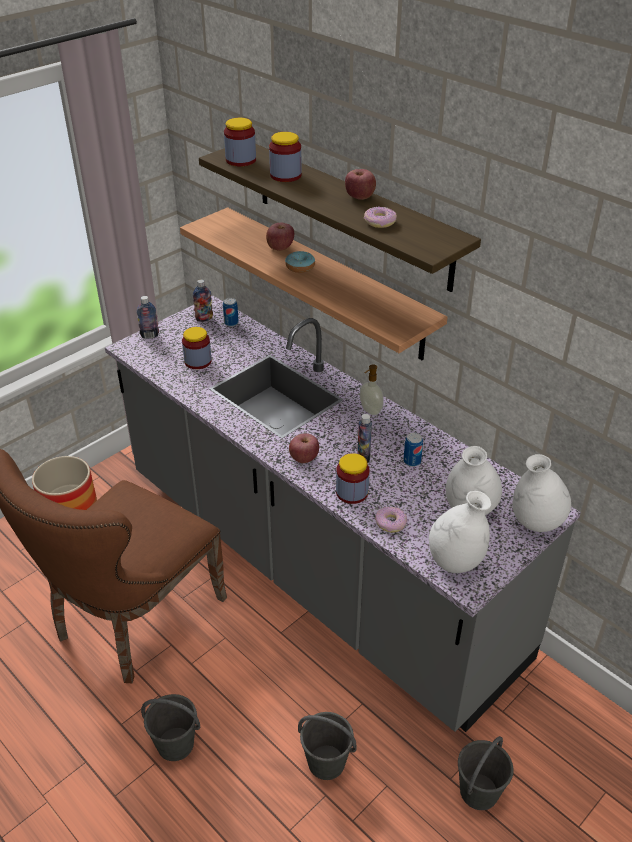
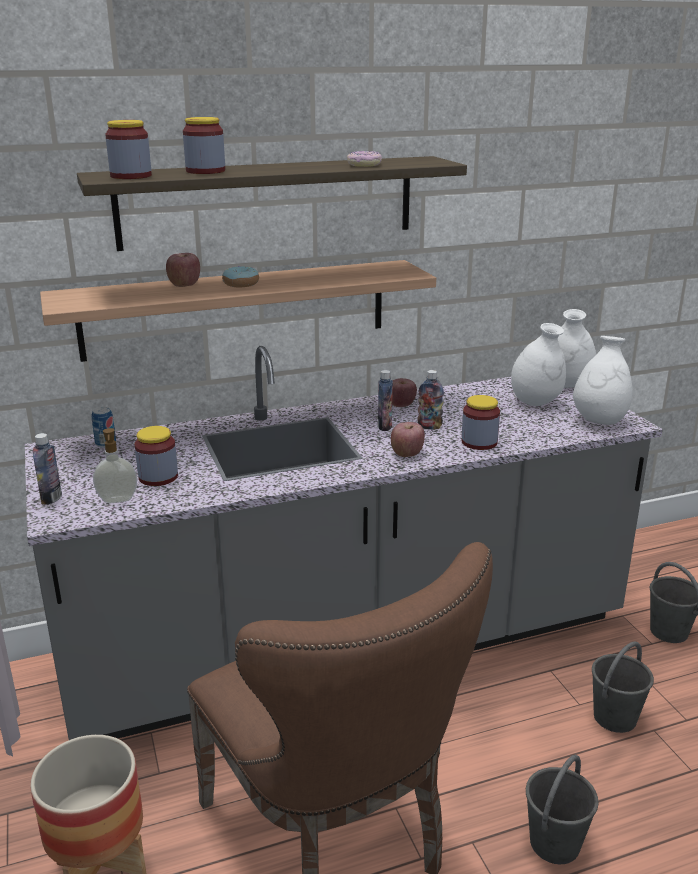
camera: 65 degrees left, 15 degrees down
(204, 318) = (69, 457): bottle -> bottle (384, 426)
(360, 197) = (302, 164): apple -> apple (401, 405)
(370, 411) = (360, 409): soap dispenser -> soap dispenser (117, 500)
(390, 523) = (534, 435): donut -> none
(412, 461) = (453, 409): can -> none

